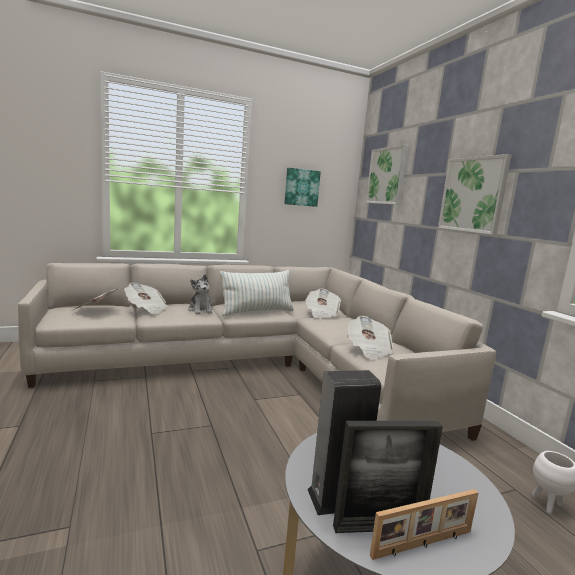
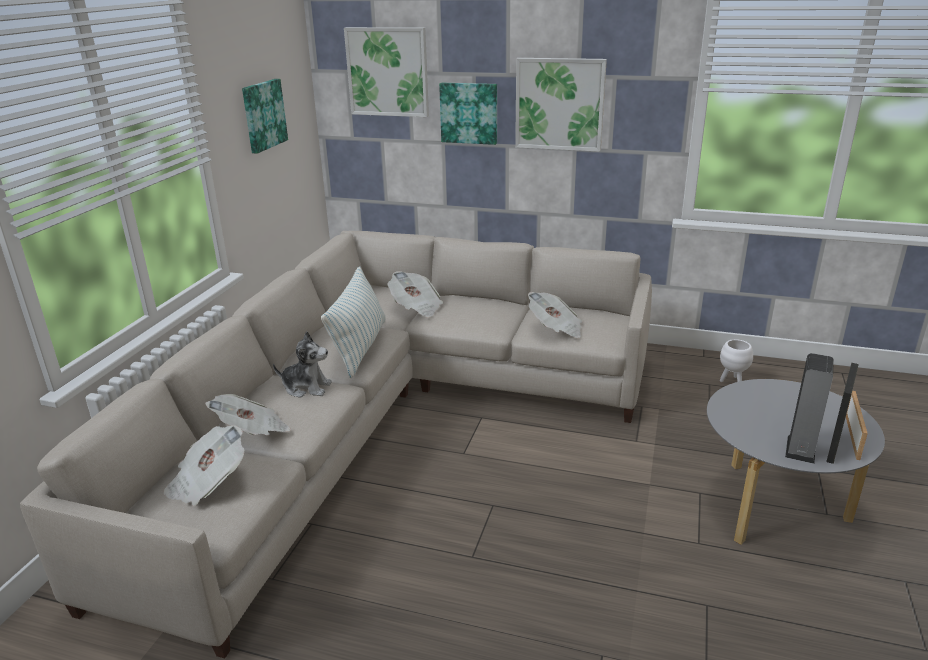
camera: 50 degrees left, 15 degrees up
(419, 202) = (469, 113): none -> picture

